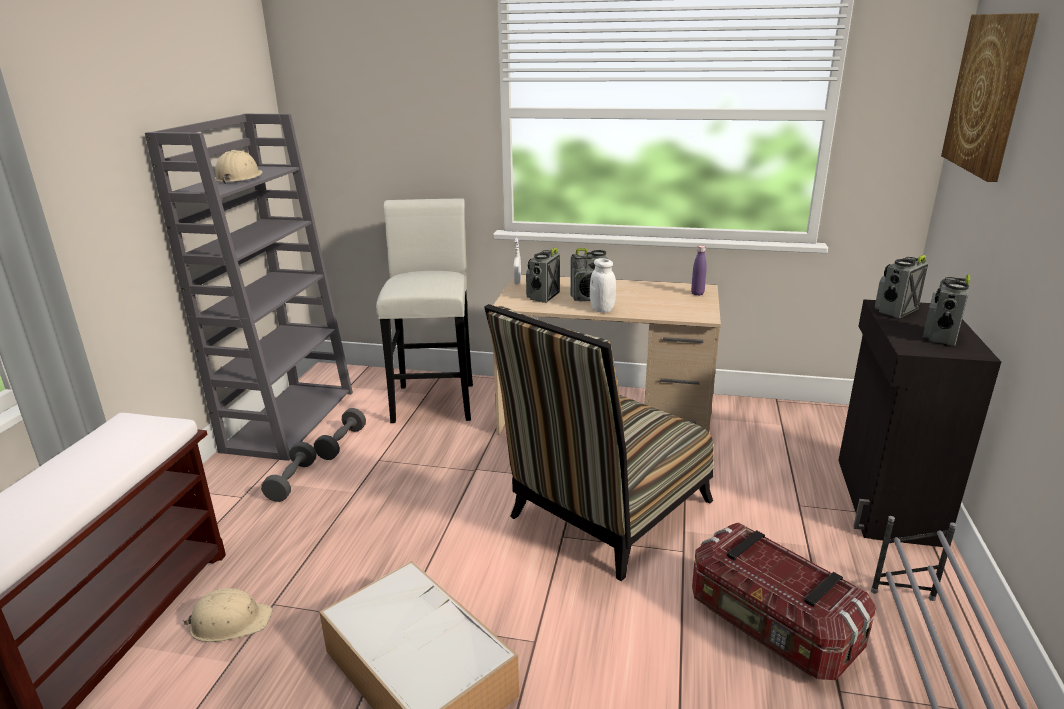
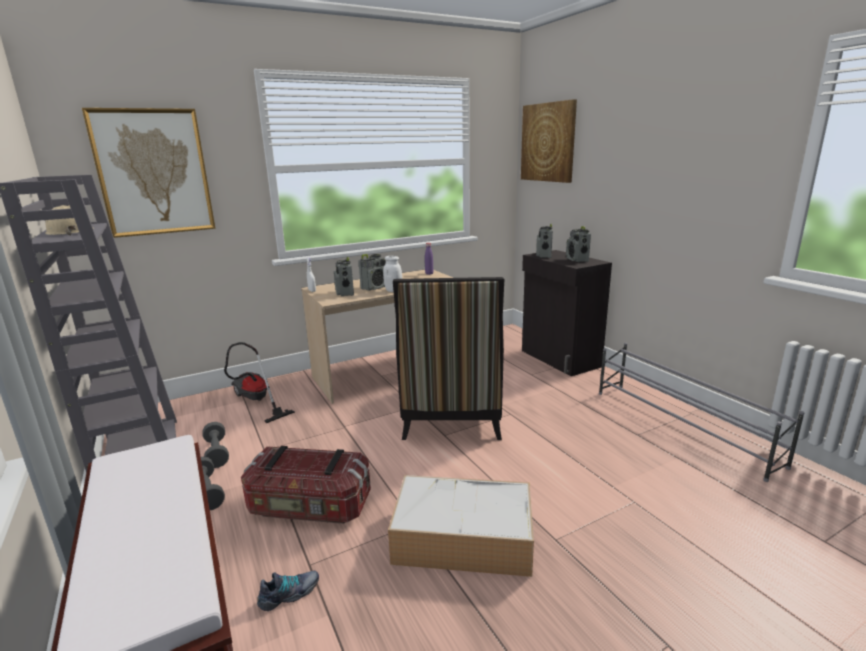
camera: 40 degrees left, 5 degrees down
(230, 622) = (290, 594): beige hard hat -> shoe
(375, 109) = (154, 172): none -> picture
(435, 399) = (255, 401): white stool -> vacuum cleaner
(770, 626) = (585, 425): storage box -> storage box (309, 507)

